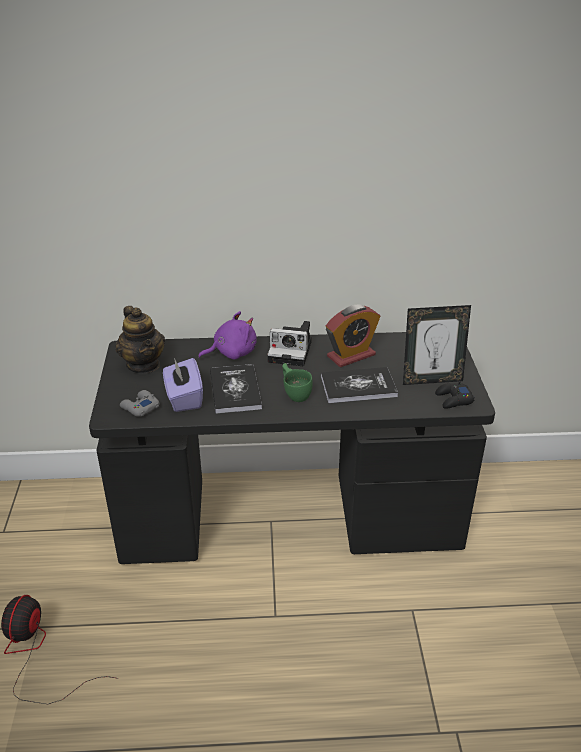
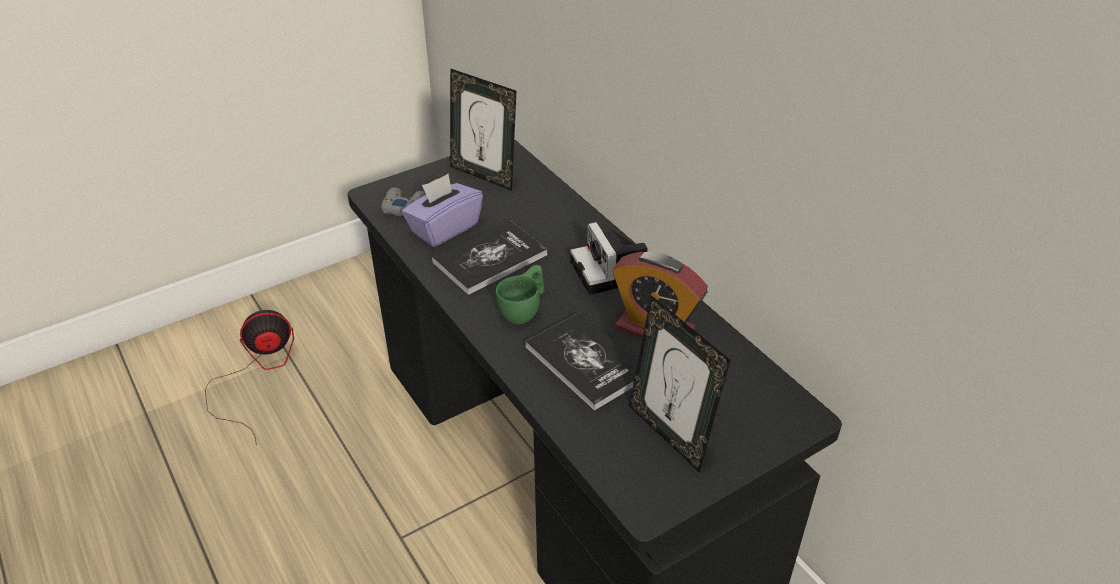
camera: 60 degrees right, 5 degrees up
(143, 364) = (484, 175): teapot -> picture frame
(232, 352) = (565, 226): purple plush toy -> none
(453, 400) = (638, 477): black game controller -> none

